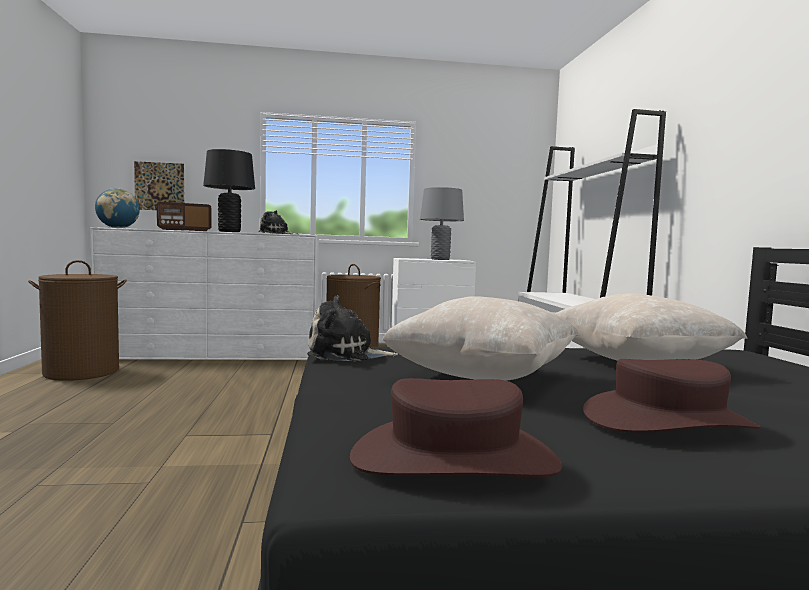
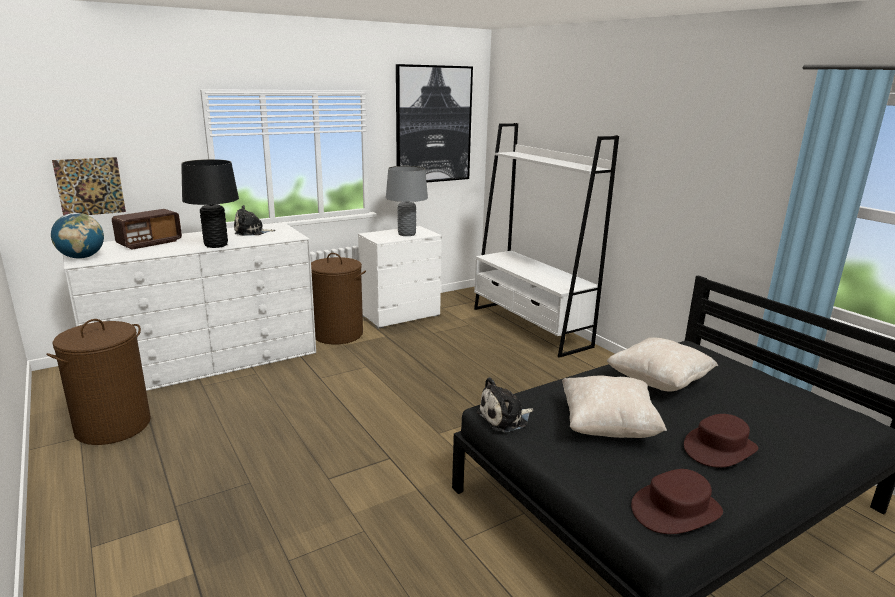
camera: 25 degrees left, 15 degrees up
(489, 160) = (433, 125): none -> picture

